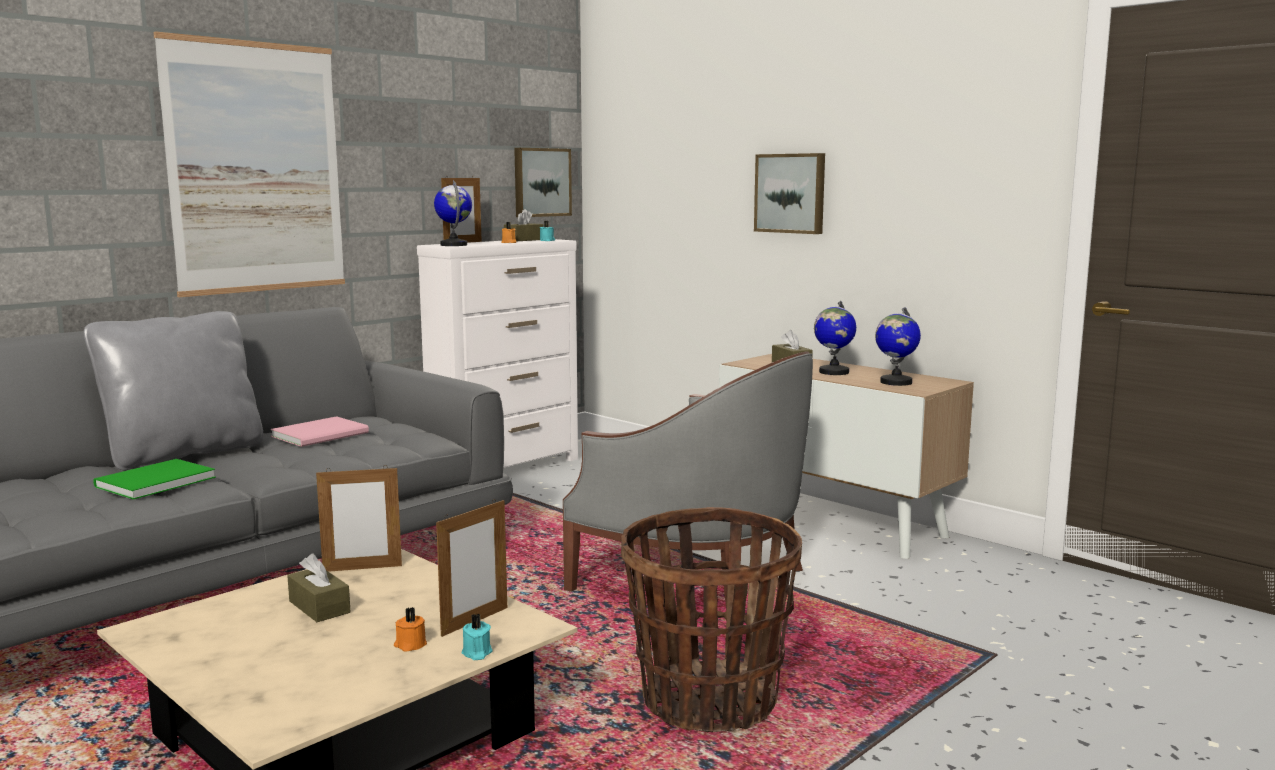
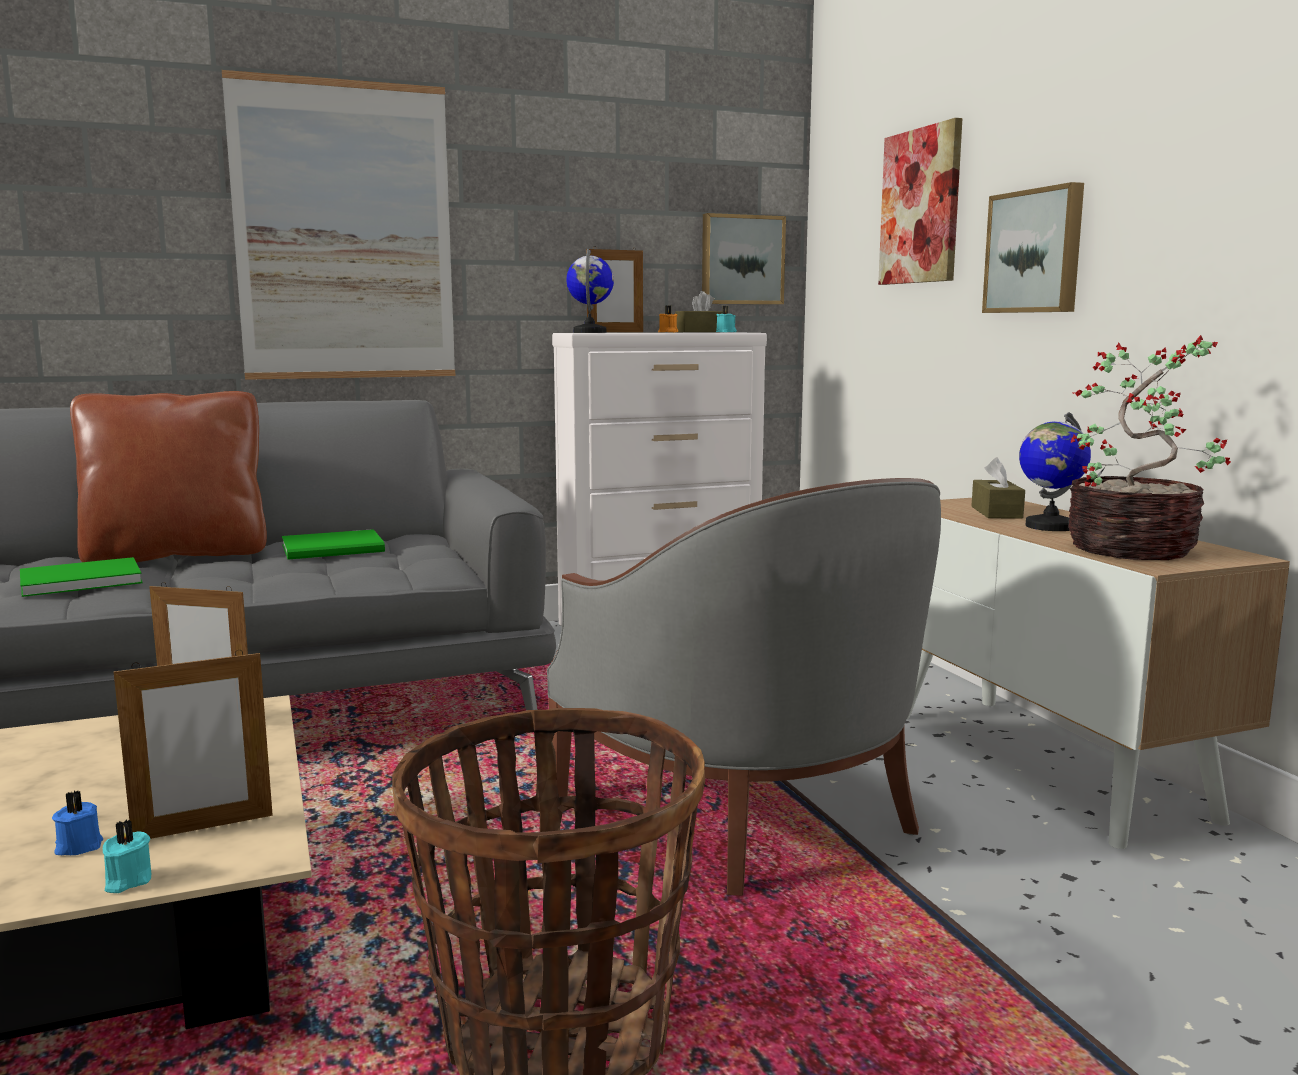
camera: 25 degrees right, 0 degrees up
(184, 454) = (177, 554): grey pillow -> brown pillow
(319, 607) = (81, 765): brown tissue box -> none
(323, 434) = (336, 548): pink book -> green book
(410, 645) = (78, 846): orange candle -> blue candle
(693, 153) = (921, 206): none -> picture
(895, 382) = (1134, 549): globe -> potted plant

